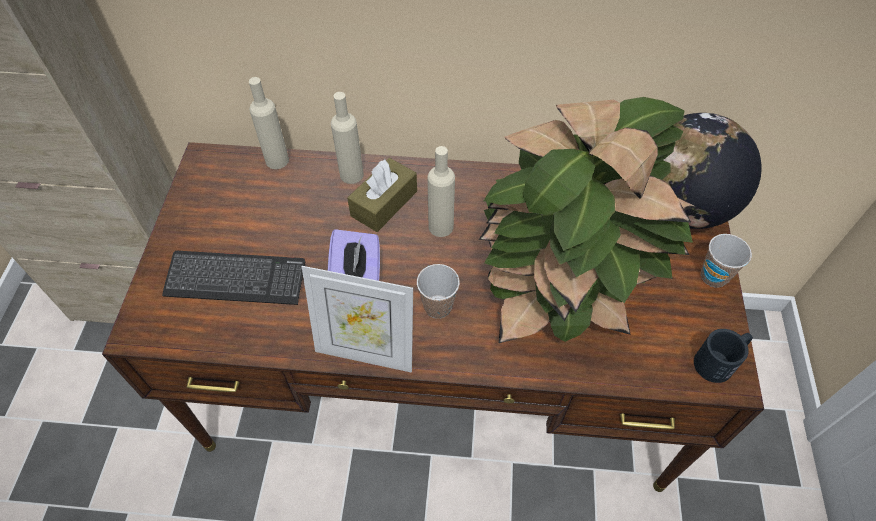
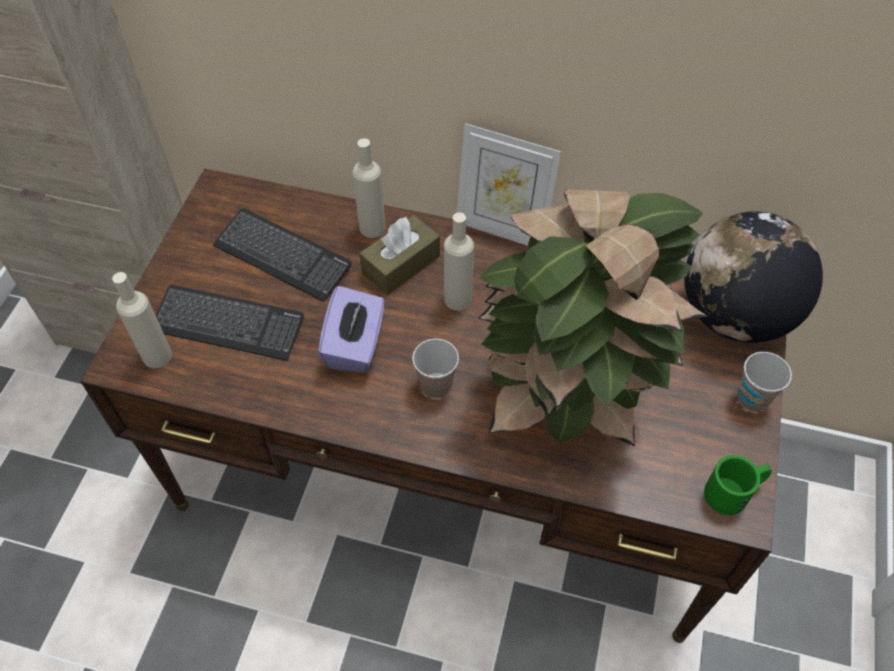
camera: 10 degrees right, 0 degrees up
(275, 211) = (282, 256): none -> keyboard
(277, 160) = (295, 201): beige bottle -> beige bottle (157, 355)
(366, 352) = (349, 422): picture frame -> picture frame (502, 229)
(719, 361) = (734, 492): black mug -> green mug

